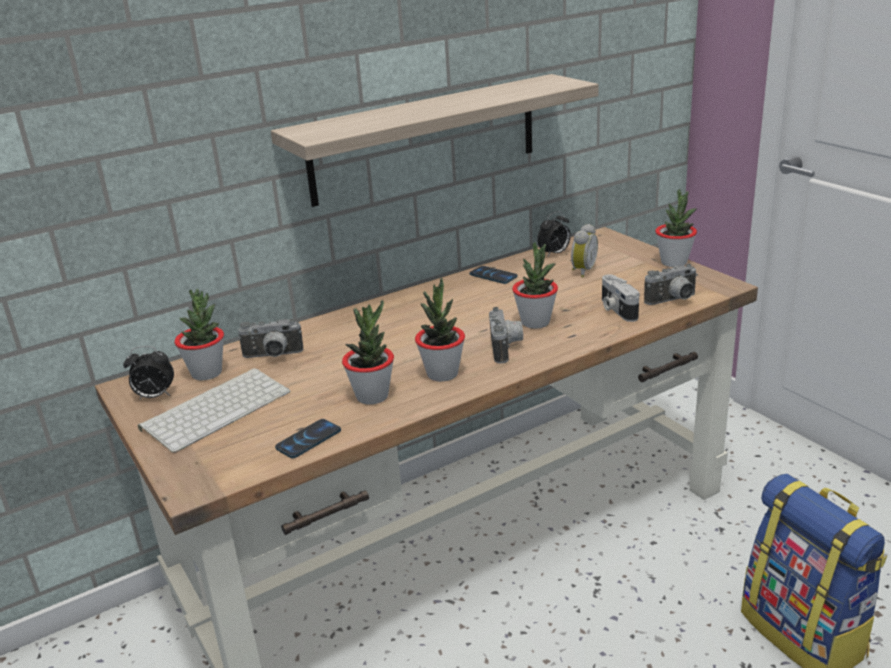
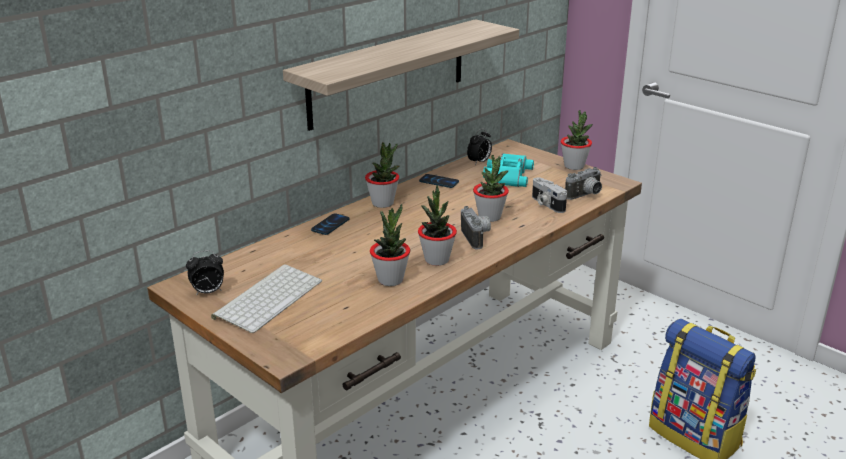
camera: 15 degrees left, 0 degrees up
(207, 373) = (242, 271): potted plant -> potted plant (383, 203)
(273, 356) = (291, 254): camera -> none
(308, 439) = (357, 315): phone -> phone (330, 225)
(582, 271) = (507, 175): alarm clock -> turquoise binoculars

